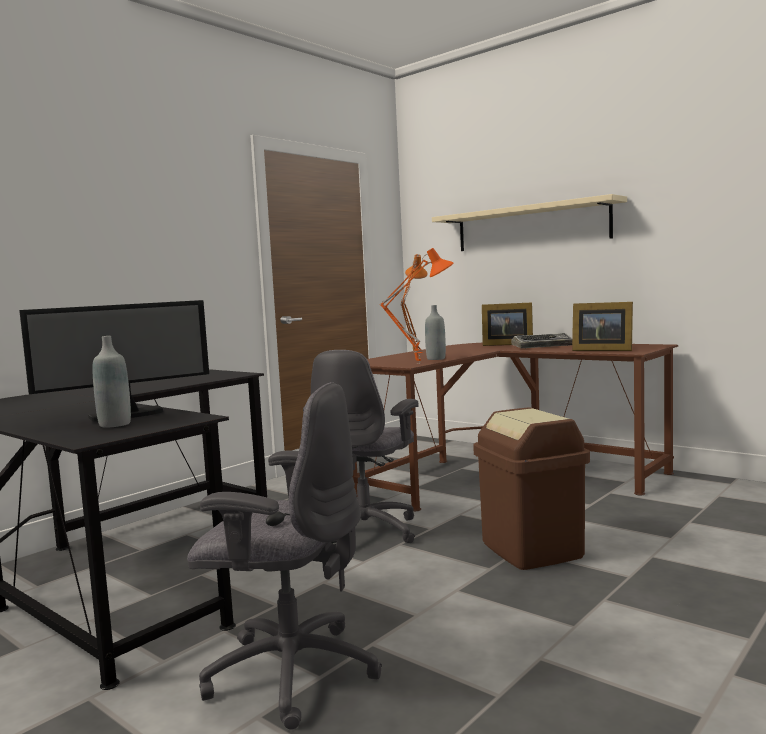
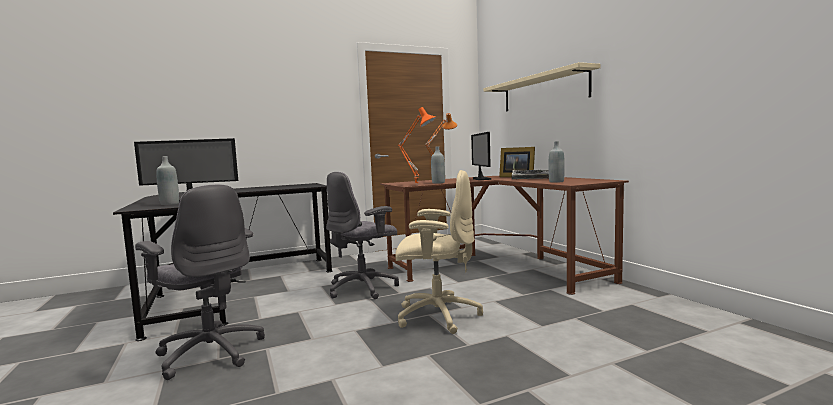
camera: 25 degrees right, 0 degrees up
(470, 350) = (481, 179): none -> monitor
(532, 549) = (436, 316): brown trash can -> beige office chair
(600, 350) = (556, 182): picture frame -> grey bottle

